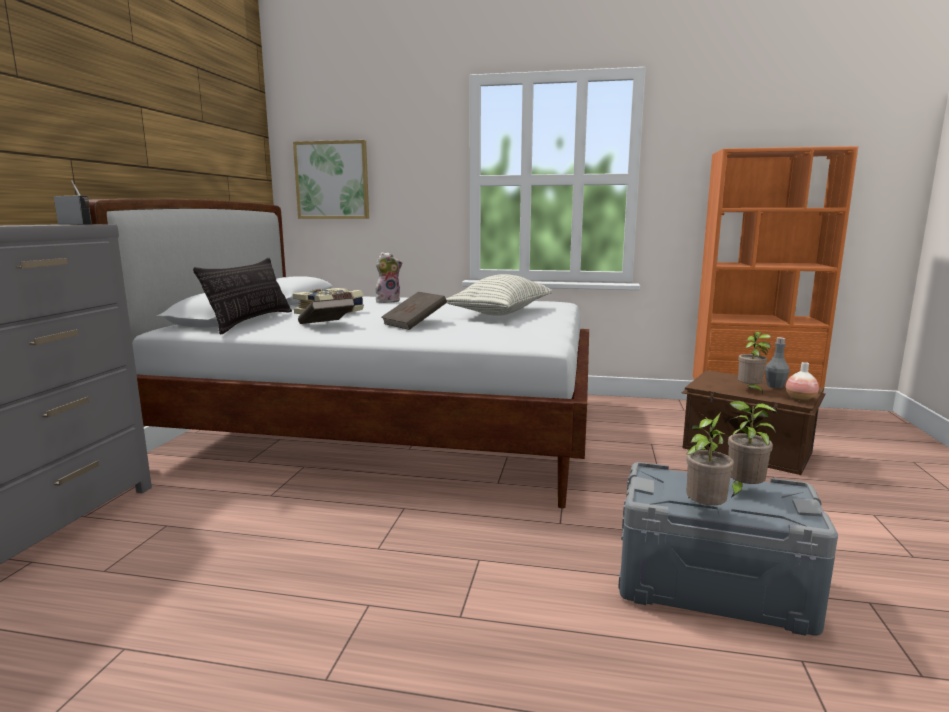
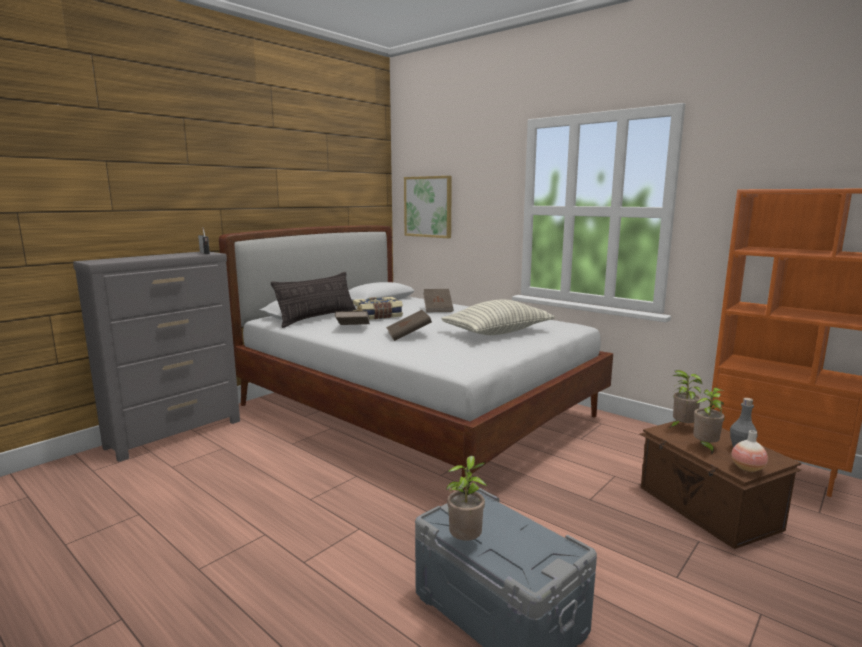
camera: 30 degrees right, 0 degrees up
(388, 301) = (438, 309): plush toy -> brown book
(742, 491) = (525, 537): potted plant -> potted plant (681, 427)

